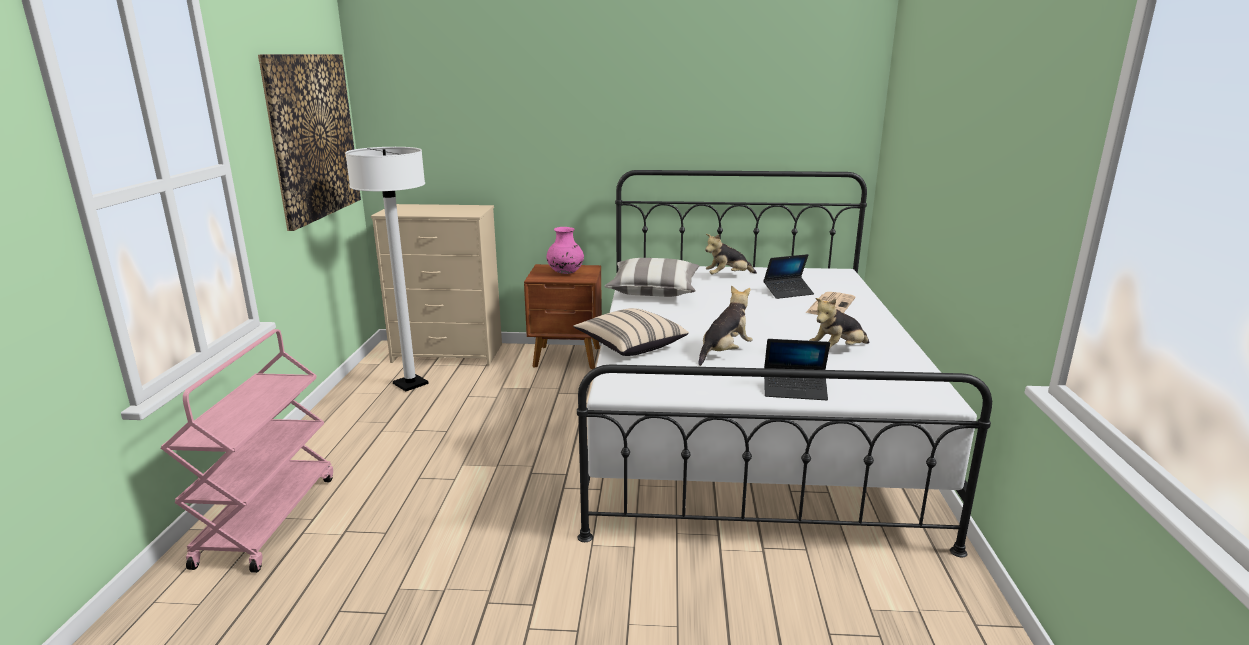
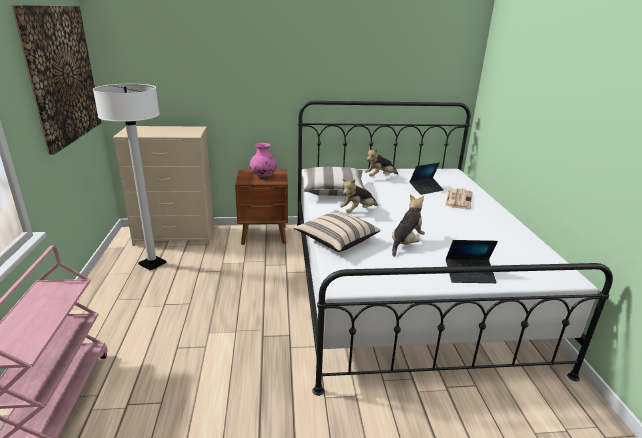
camera: 10 degrees left, 5 degrees up
(837, 351) = (481, 238): plush toy -> plush toy (358, 211)

